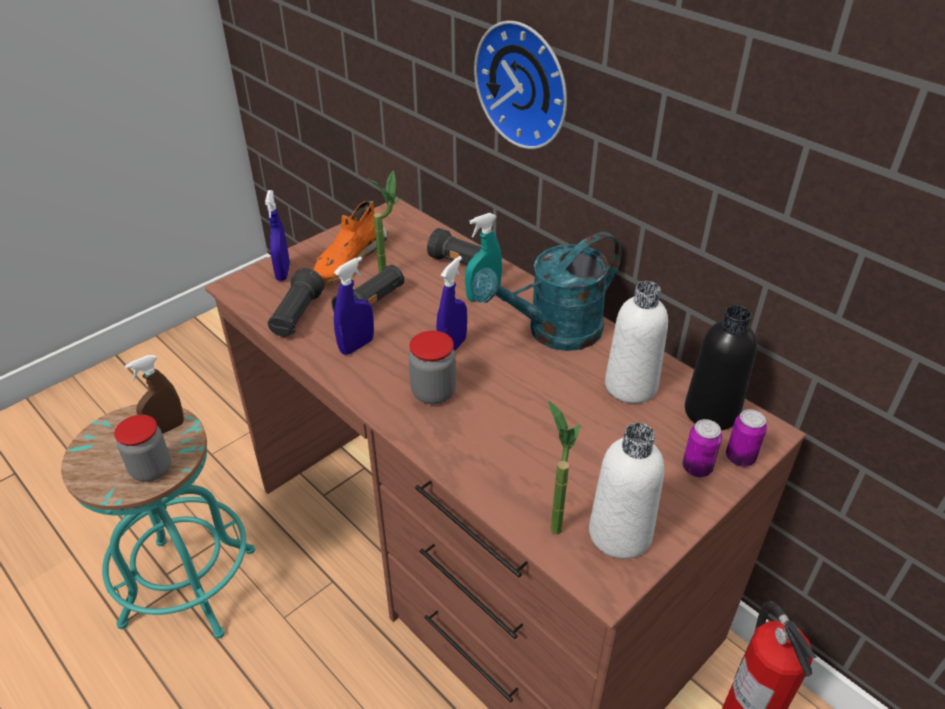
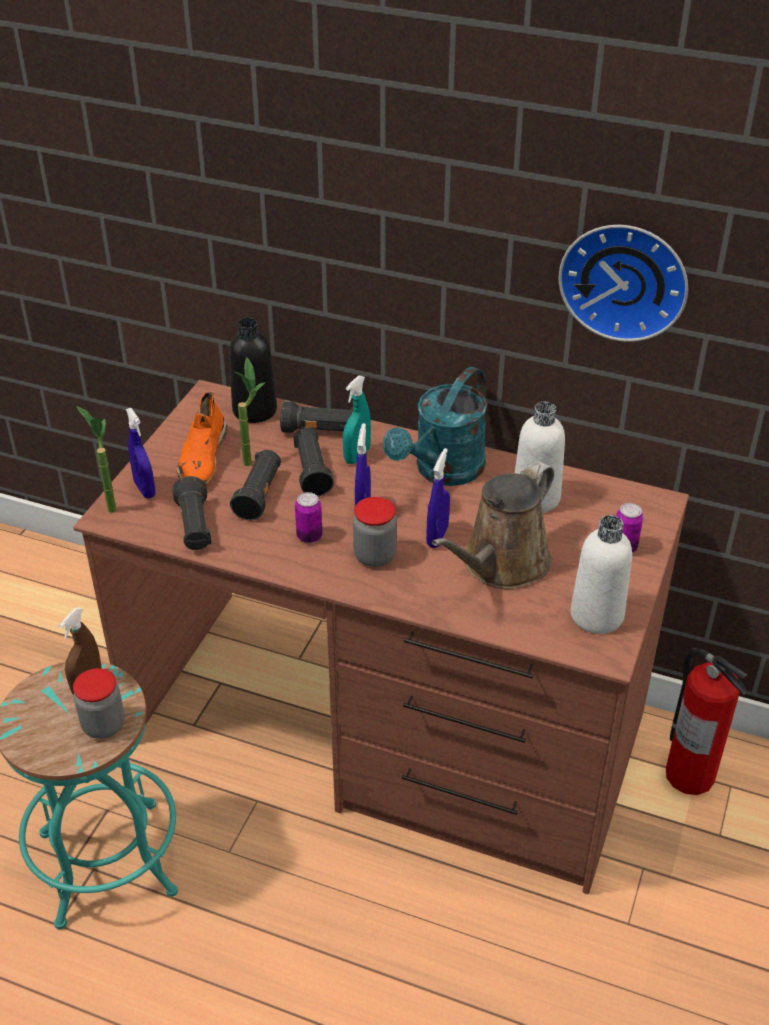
camera: 25 degrees left, 0 degrees up
(357, 346) = (274, 537): blue spray bottle -> blue spray bottle (437, 536)
(432, 298) = (312, 472): none -> black flashlight
(526, 84) = (362, 247): wall clock -> wall clock (624, 279)
(550, 443) = (501, 565): none -> brown watering can
(553, 520) = (541, 623): potted plant -> potted plant (108, 505)
(711, 412) = (610, 499): black bottle -> black bottle (254, 410)
(740, 458) = (651, 529): can -> can (309, 536)

